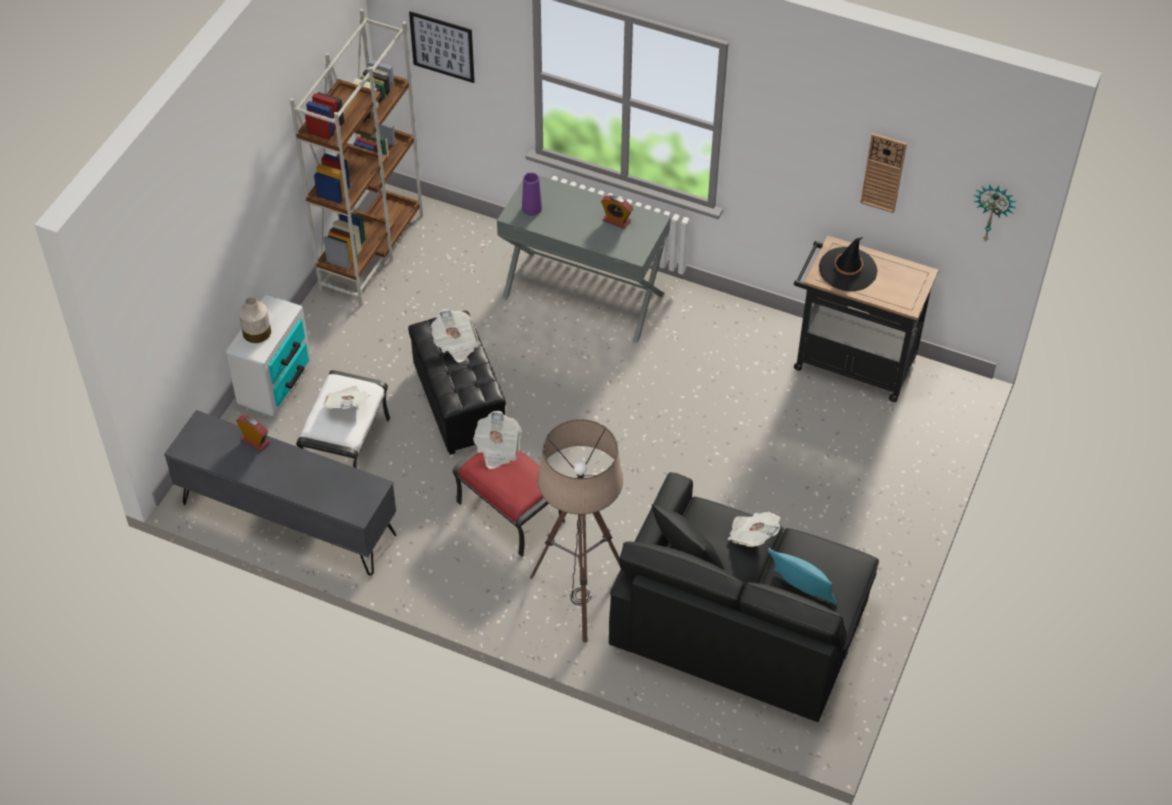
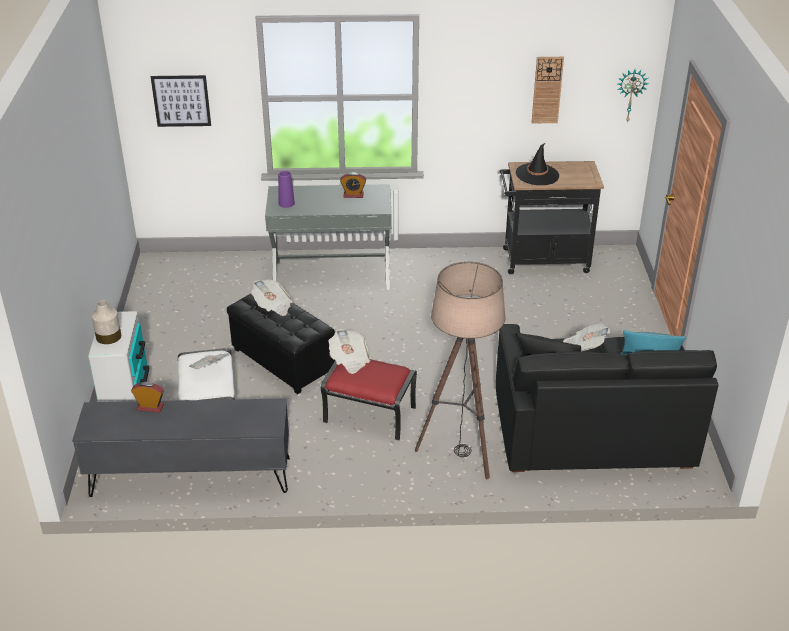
camera: 25 degrees left, 15 degrees down
(372, 251) = (154, 292): brown bookcase -> none

